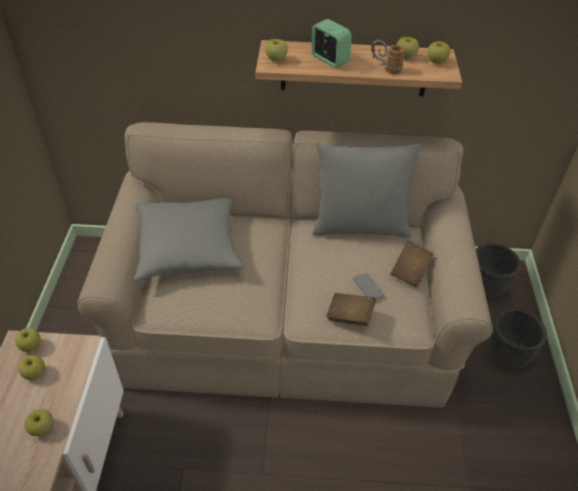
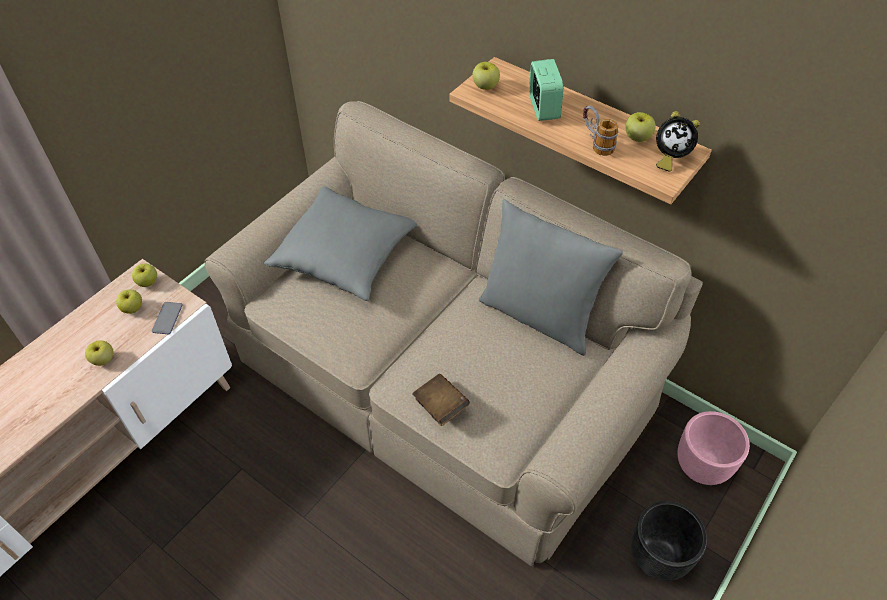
camera: 35 degrees right, 5 degrees up
(368, 287) = (484, 387): phone -> phone (167, 318)
(410, 271) = (548, 394): brown book -> none
(436, 61) = (669, 158): apple -> alarm clock
(486, 288) = (702, 467): black planter -> pink planter

